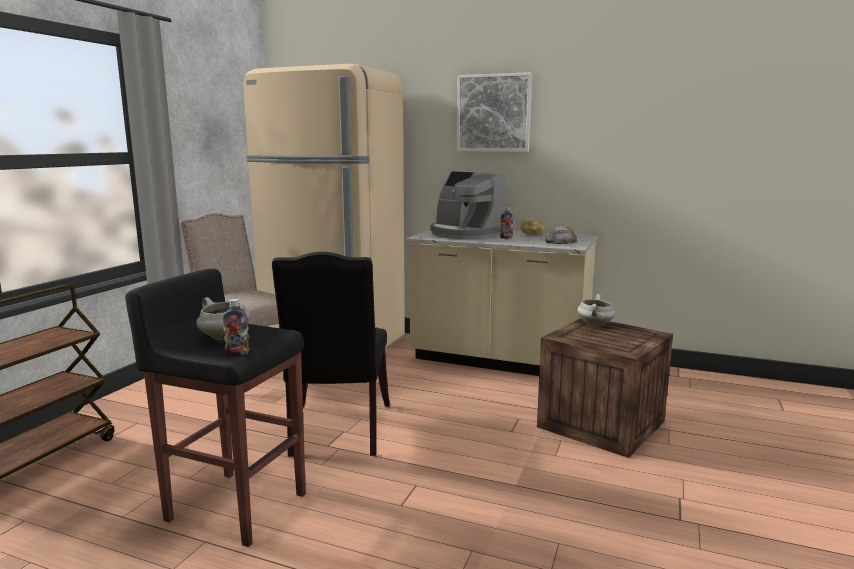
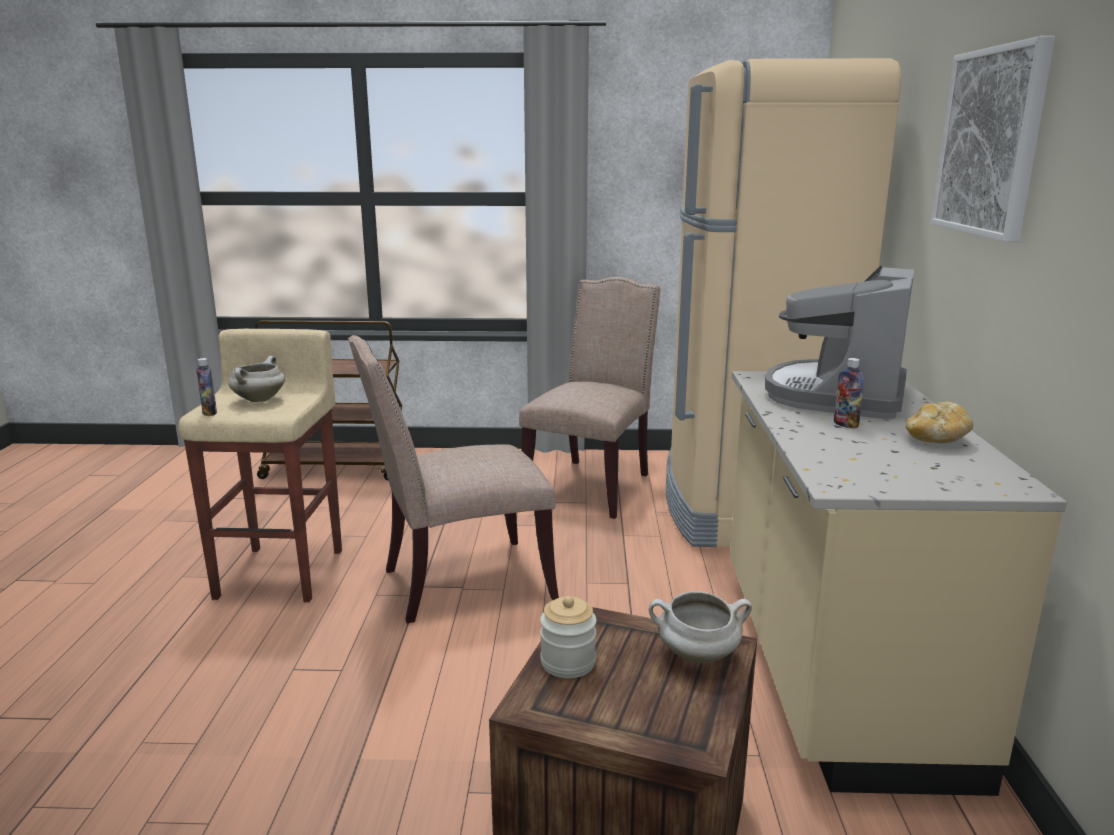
camera: 70 degrees right, 5 degrees up
(236, 505) = (283, 572): black stool -> beige stool
(338, 432) = (459, 583): black chair -> beige chair
(560, 242) = (876, 469): bread -> none
(596, 343) = (568, 663): none -> jar

